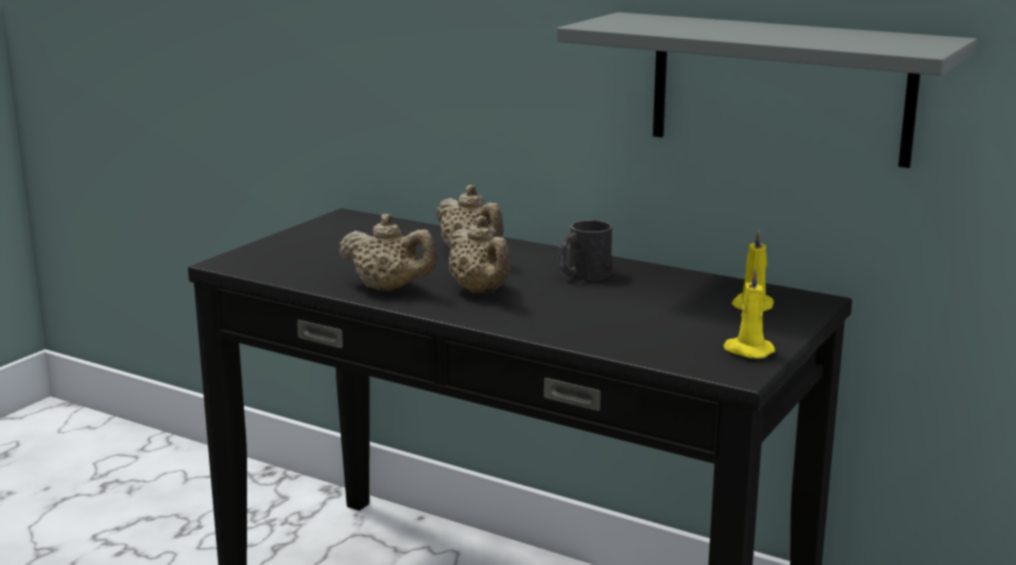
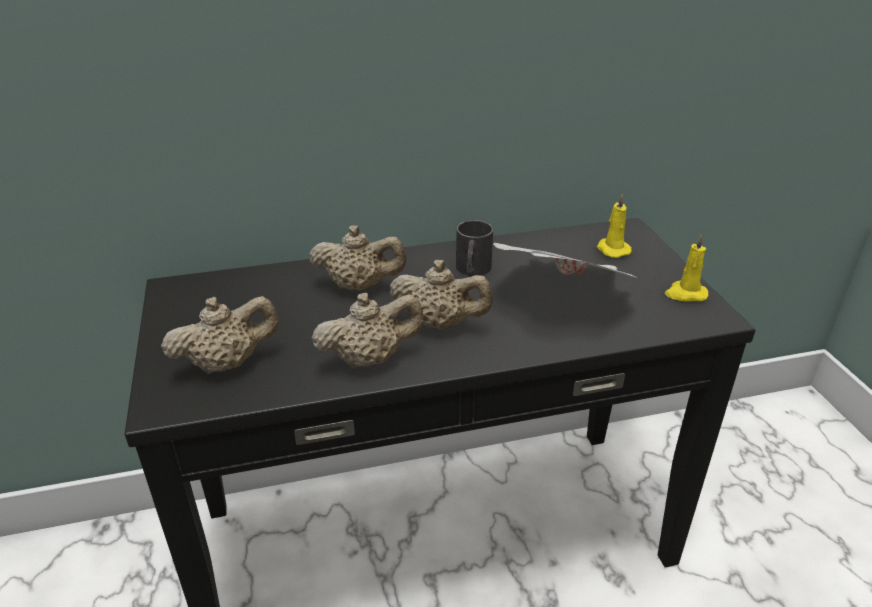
camera: 45 degrees left, 15 degrees up
(300, 259) = (227, 363): none -> beige teapot
(629, 313) = (566, 294): none -> newspaper
(780, 88) = (586, 72): grey shelf -> none

